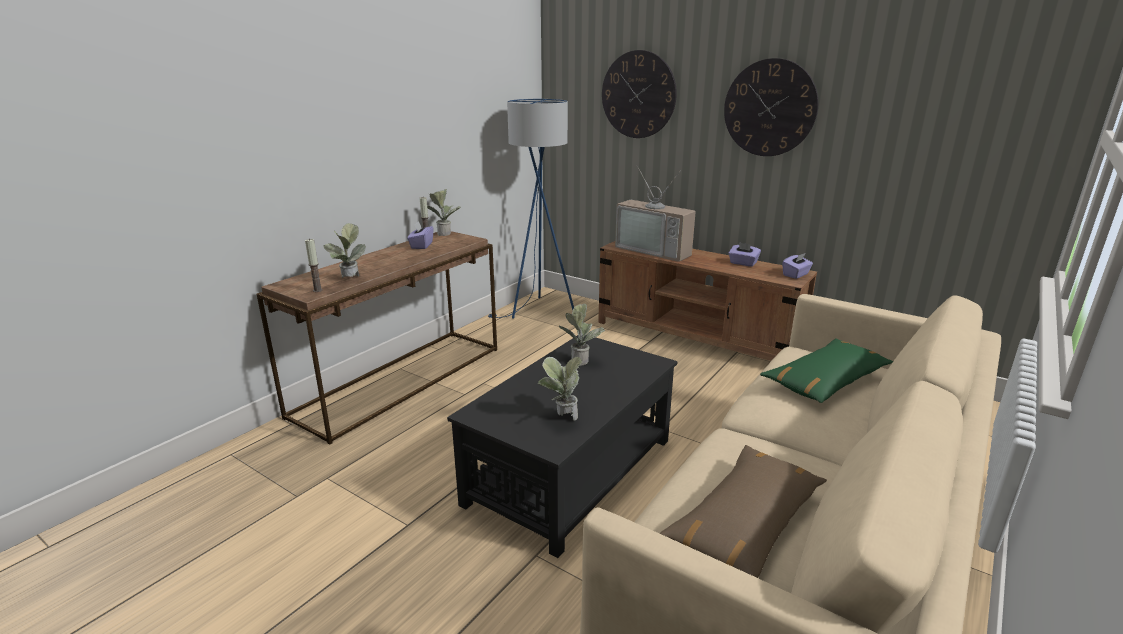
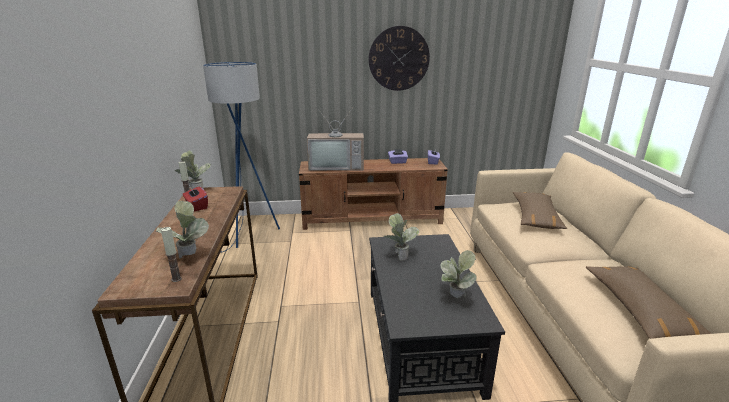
camera: 40 degrees left, 0 degrees up
(421, 245) = (196, 206): purple tissue box -> red tissue box
(638, 95) = (299, 55): wall clock -> none
(826, 381) = (535, 217): green pillow -> brown pillow

